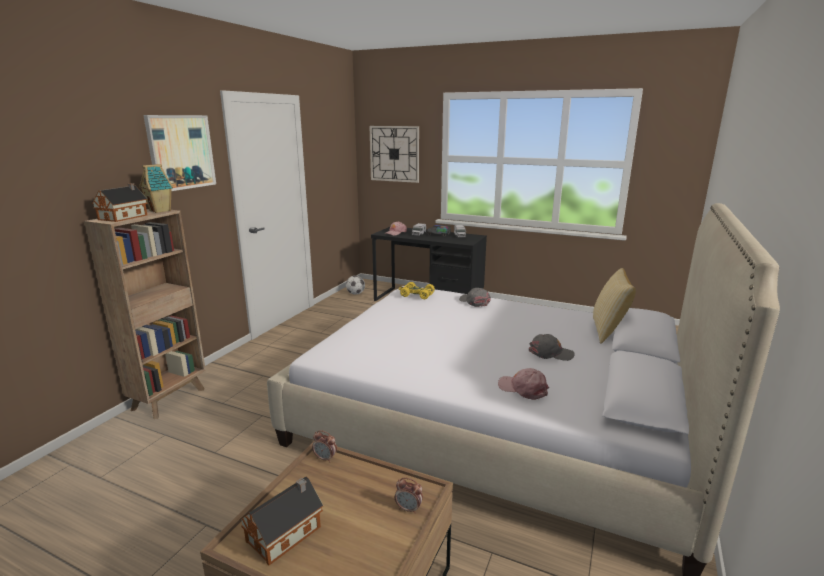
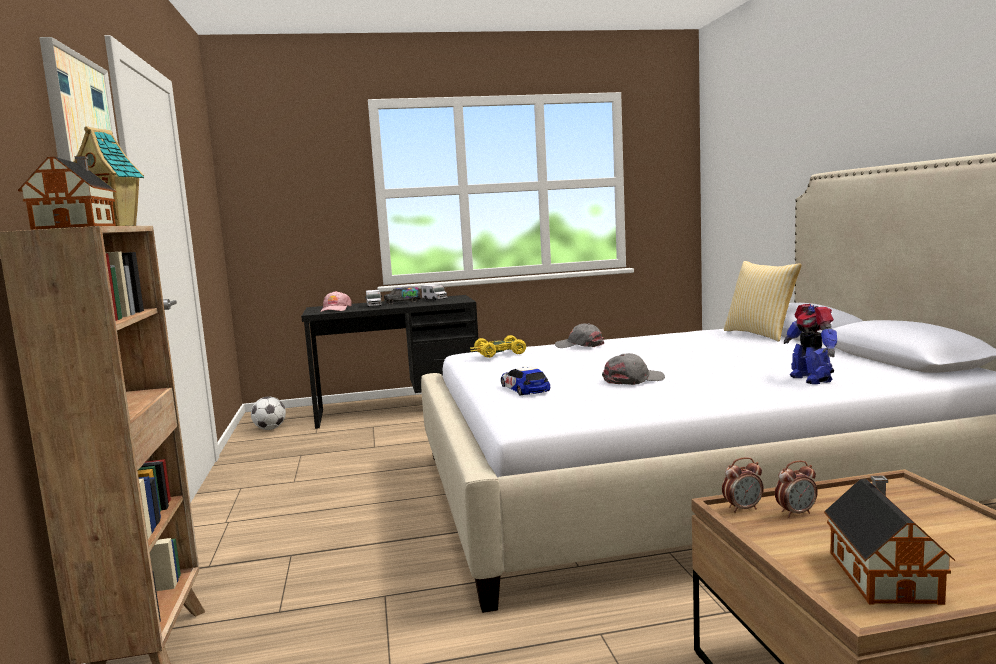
camera: 35 degrees left, 10 degrees down
(367, 329) = (524, 388): none -> toy car
(394, 154) = (293, 194): wall clock -> none
(408, 509) = (922, 502): alarm clock -> alarm clock (796, 513)
(523, 389) = (811, 379): pink cap -> toy robot
(550, 353) = (760, 356): grey cap -> grey cap (633, 380)

